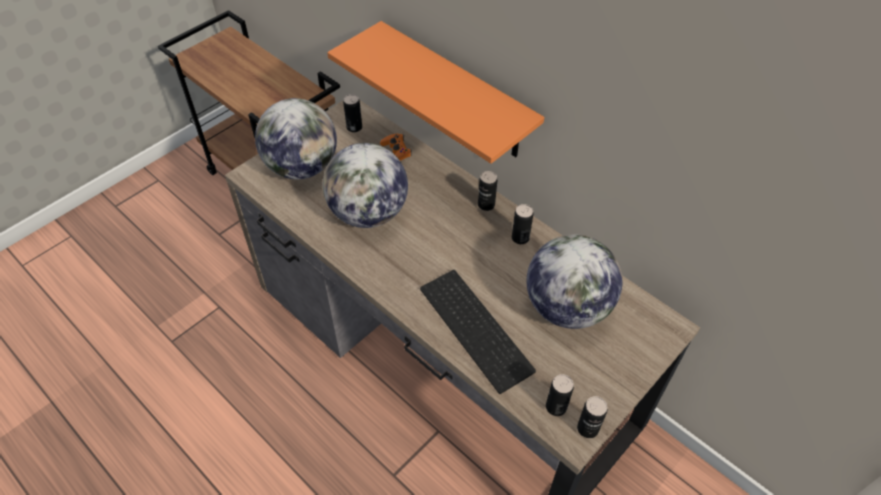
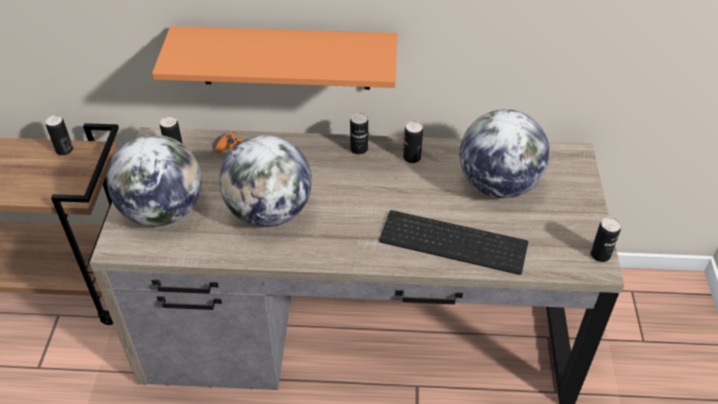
camera: 40 degrees left, 5 degrees down
(556, 406) = (566, 255): can -> can (64, 150)

